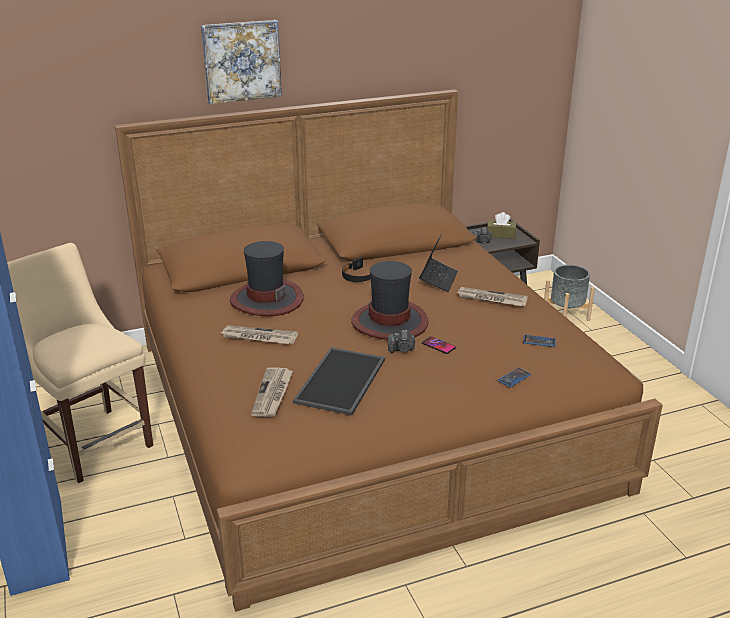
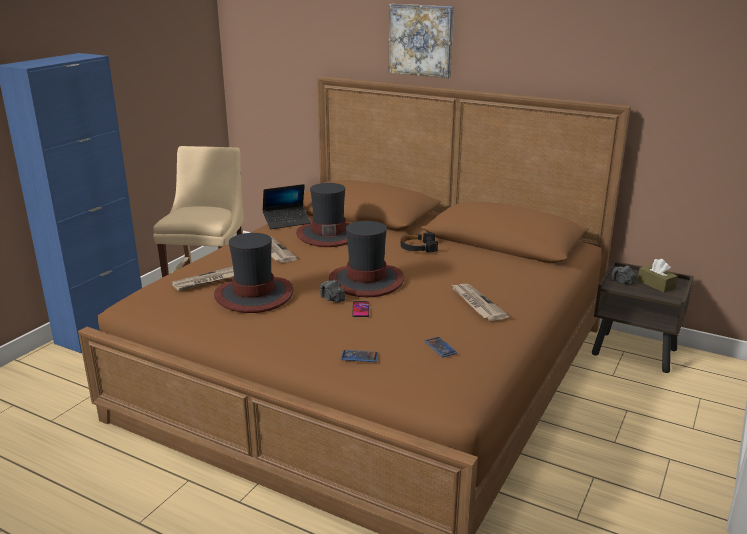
camera: 50 degrees right, 5 degrees down
(342, 381) = (254, 295): tray -> hat
(438, 279) = (469, 274): laptop -> laptop (287, 222)
(566, 316) = (686, 404): grey planter -> none

